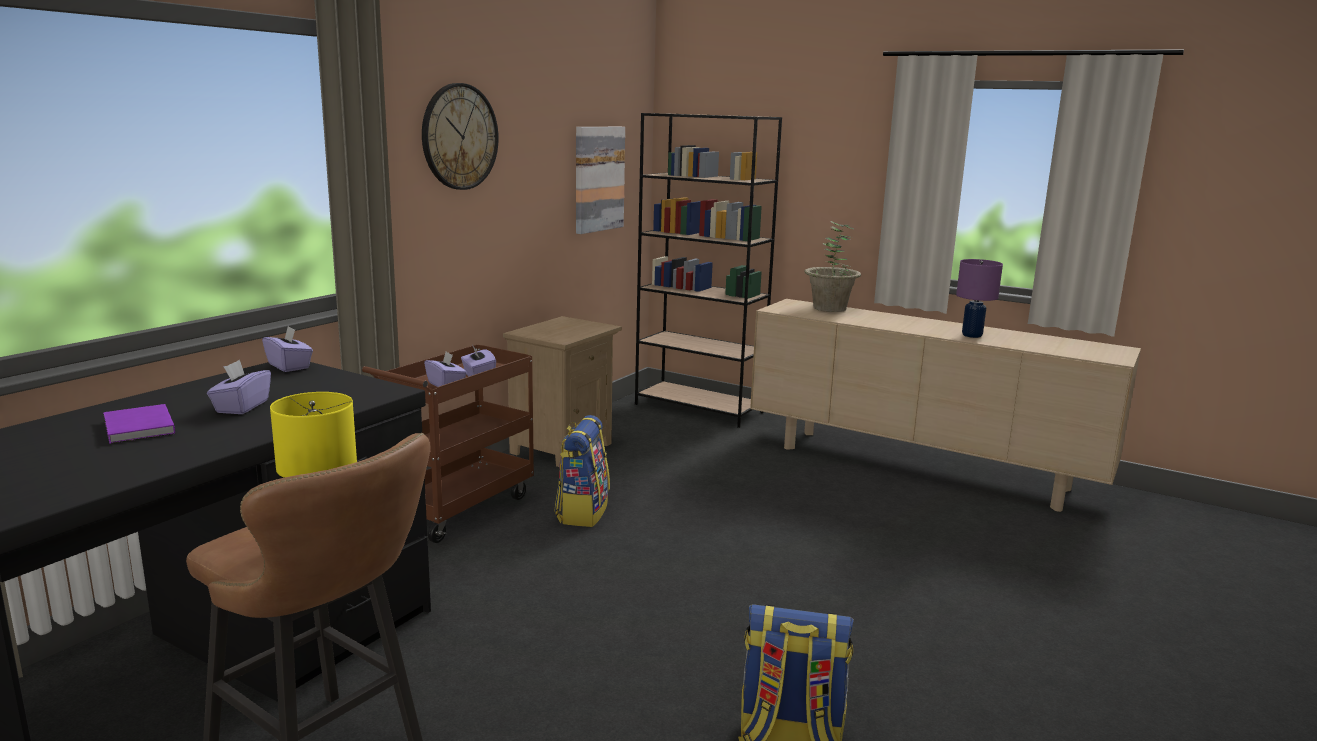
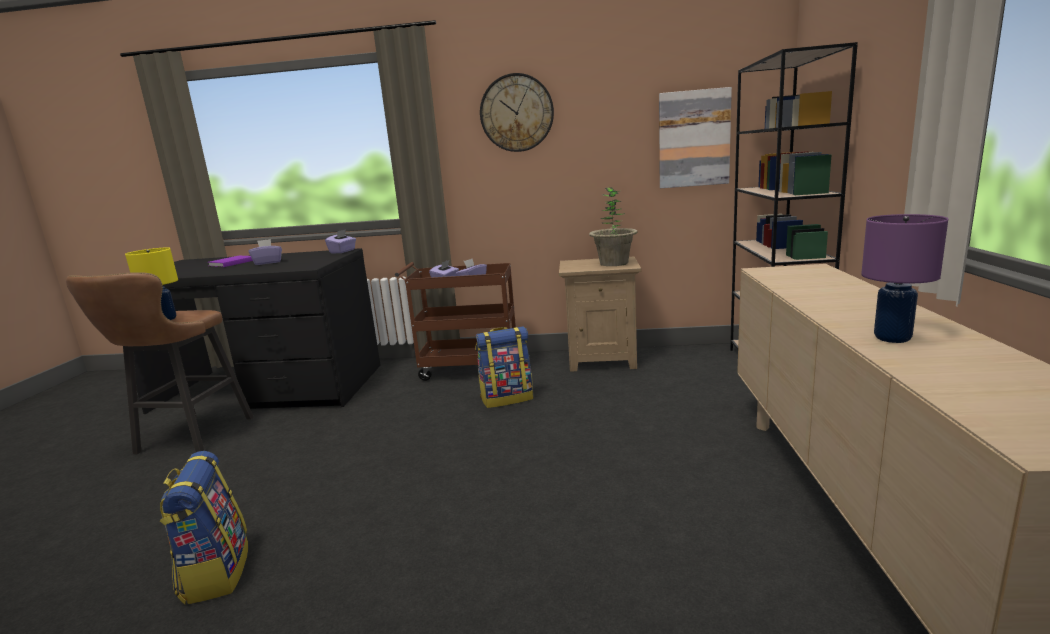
camera: 65 degrees right, 0 degrees up
(829, 308) = (830, 278): potted plant -> potted plant (614, 263)

